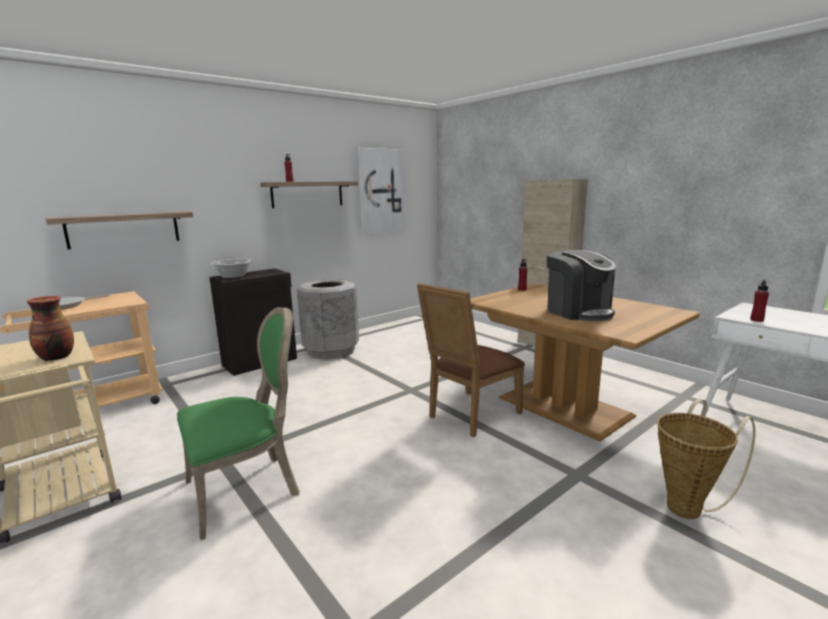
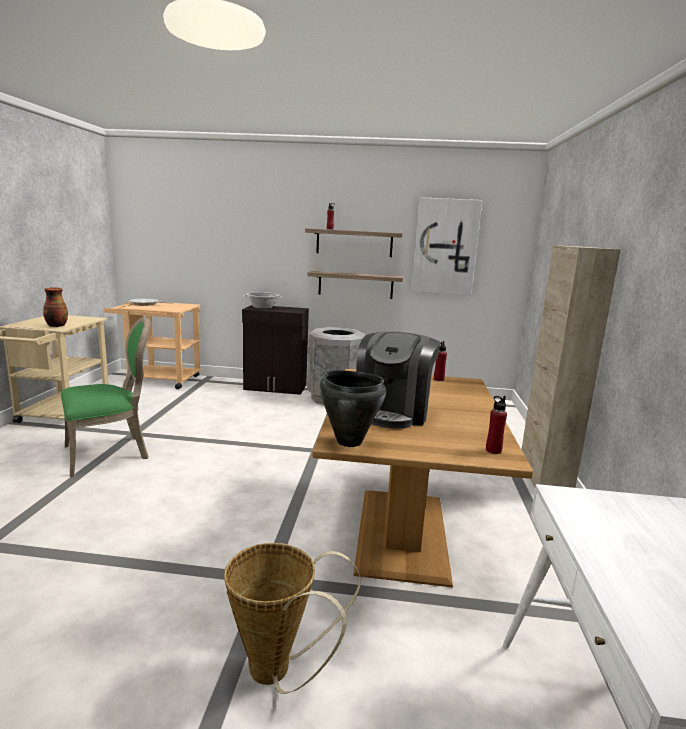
camera: 45 degrees right, 0 degrees up
(124, 229) = (200, 257): shelf -> shelf (355, 285)
(247, 489) = (110, 453): green chair -> green chair turned 45 degrees counterclockwise
(469, 415) = (308, 490): brown chair -> none
(627, 332) = (349, 441): none -> black cooking pot
(756, 320) = (578, 514): red bottle -> red bottle (493, 450)

